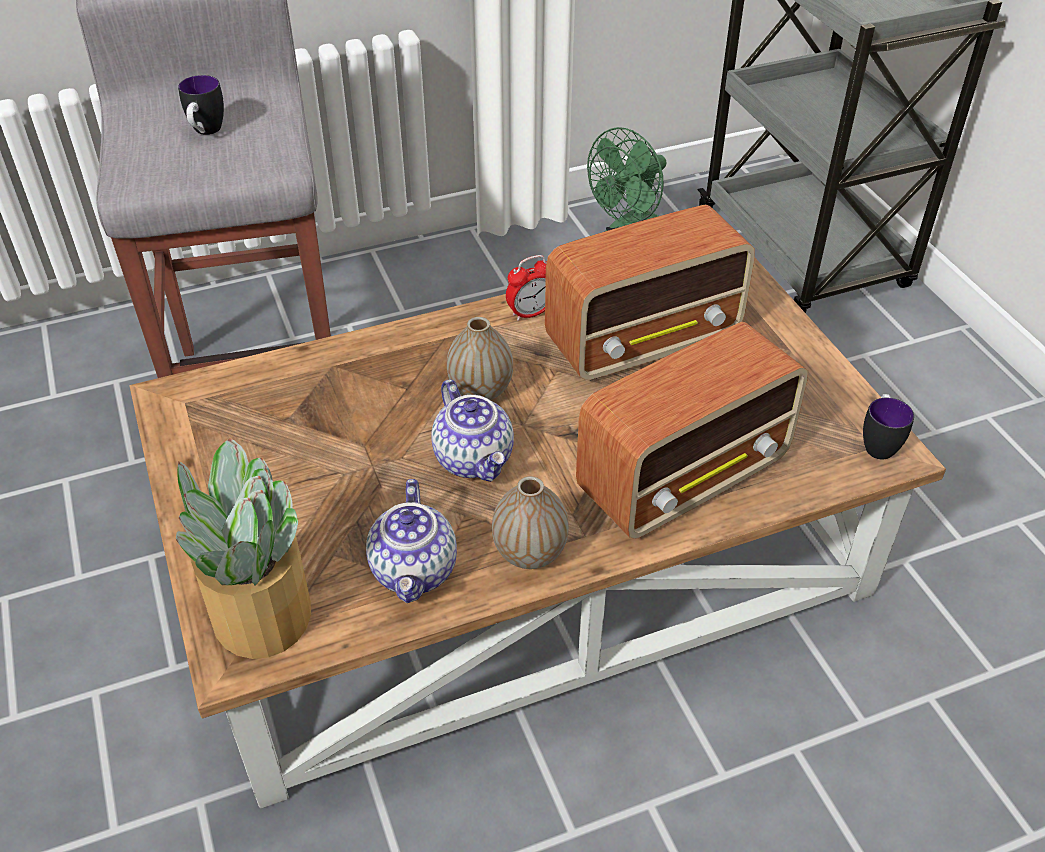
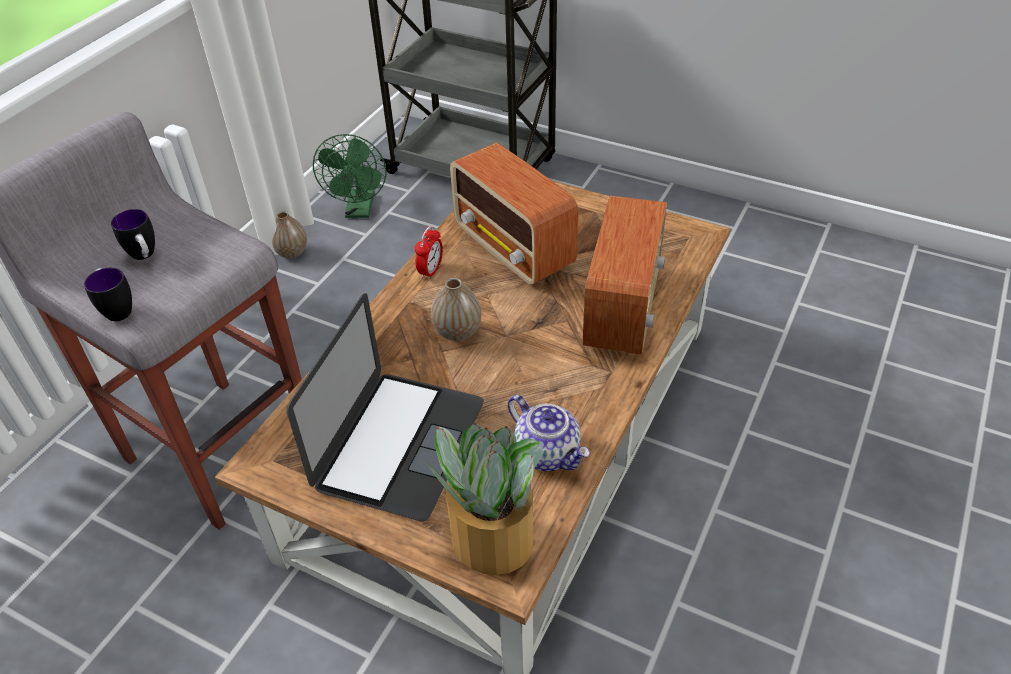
camera: 40 degrees left, 0 degrees up
(298, 461) = (399, 443): none -> laptop
(475, 459) = (503, 371): teapot -> none
(530, 552) = (595, 399): vase -> vase (291, 252)
(645, 340) = (514, 249): radio -> radio turned 120 degrees clockwise
(878, 443) = (689, 234): mug -> mug (117, 309)

